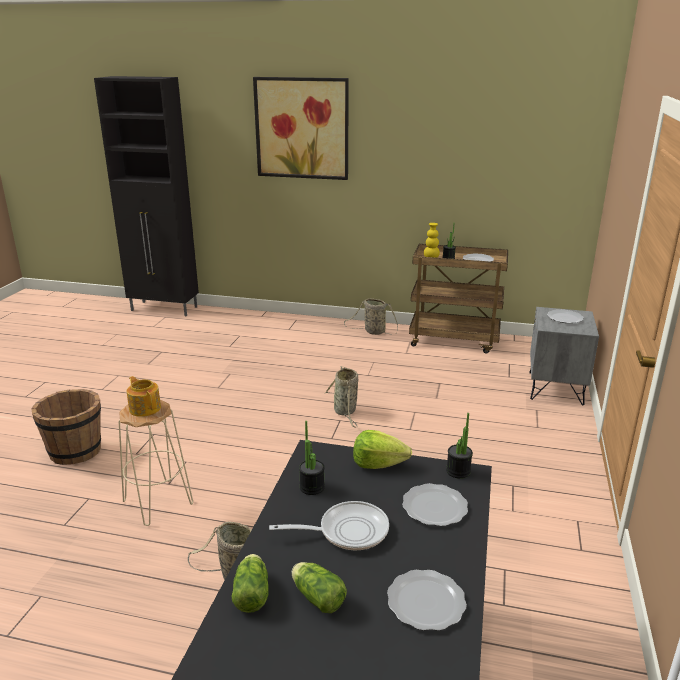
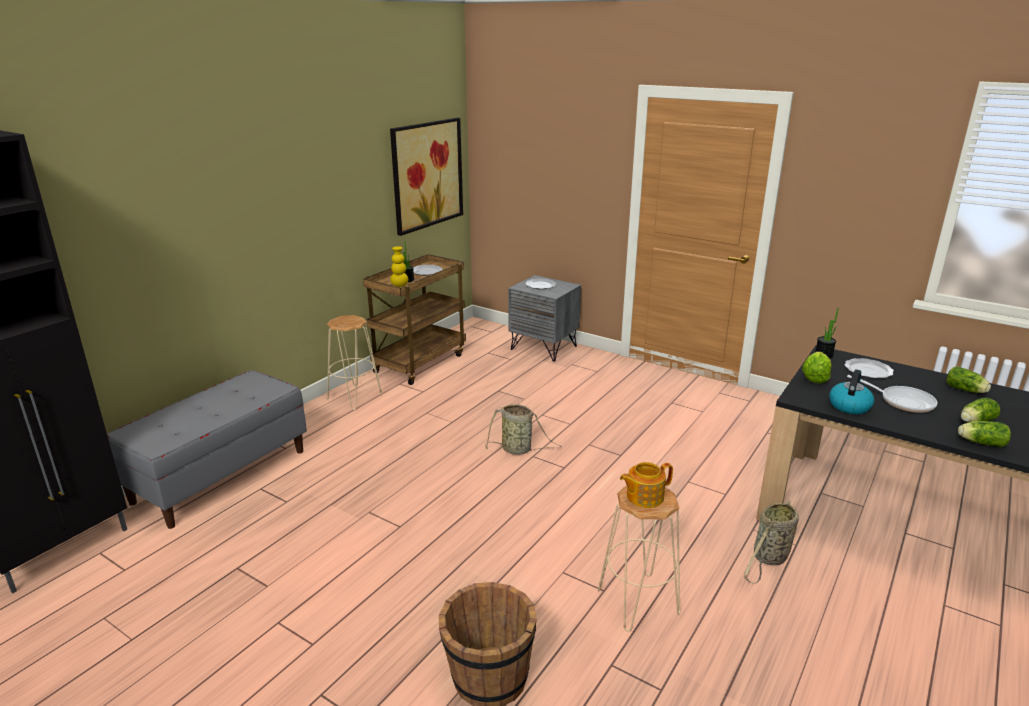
camera: 70 degrees left, 0 degrees up
(247, 321) = (221, 475): none -> grey bench
(302, 128) = (213, 177): picture -> picture (427, 174)
(312, 487) = (849, 406): potted plant -> kettle
(347, 531) = (902, 401): frying pan -> frying pan turned 120 degrees clockwise
(373, 331) = (354, 397): basket -> beige stool
(427, 602) = (966, 390): plate -> lettuce

